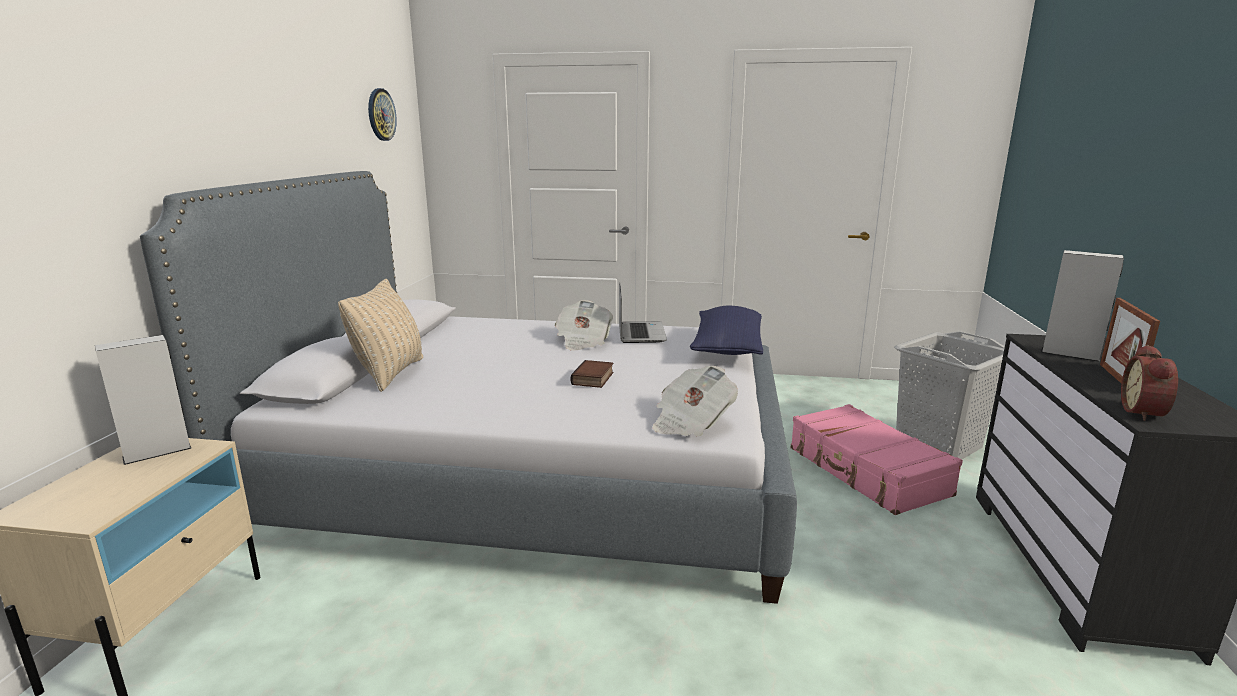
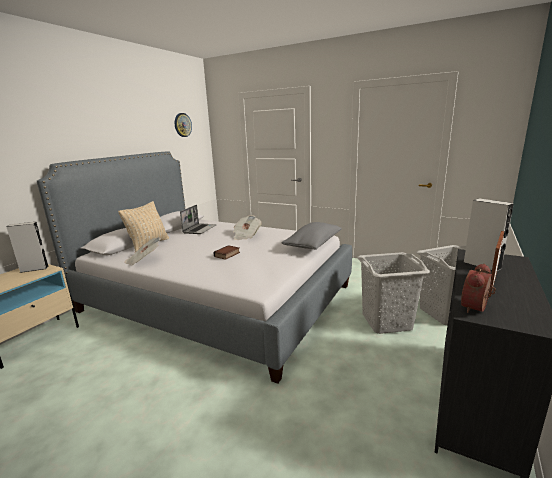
camera: 20 degrees right, 0 degrees up
(640, 333) = (278, 233): laptop -> laptop (199, 229)
(691, 422) = (247, 281): newspaper -> newspaper (144, 260)
(727, 348) = (313, 245): blue pillow -> grey pillow
(866, 472) = (387, 322): pink suitcase -> grey laundry basket

